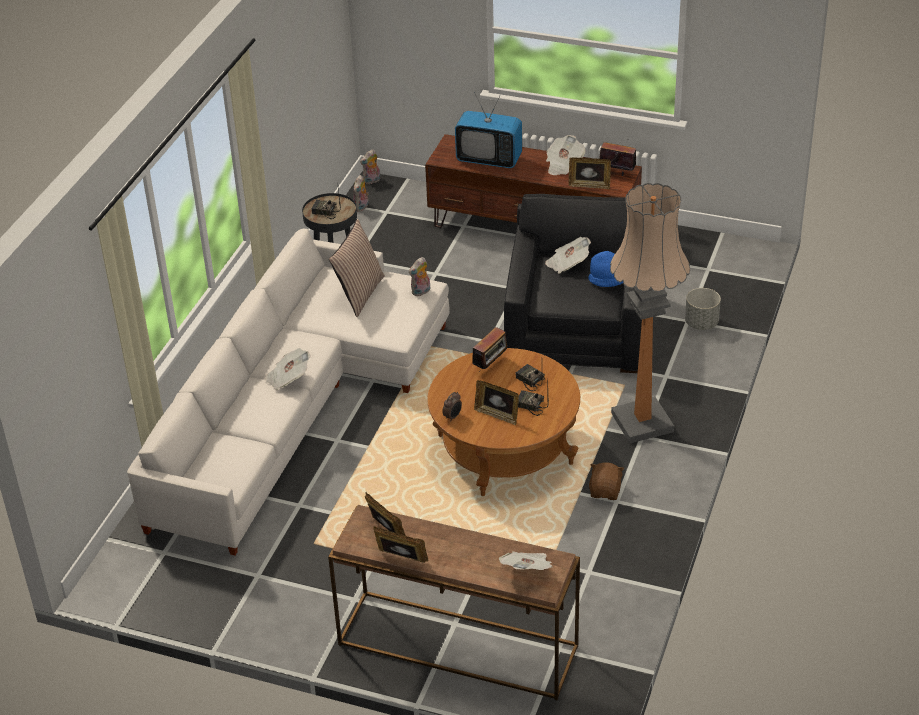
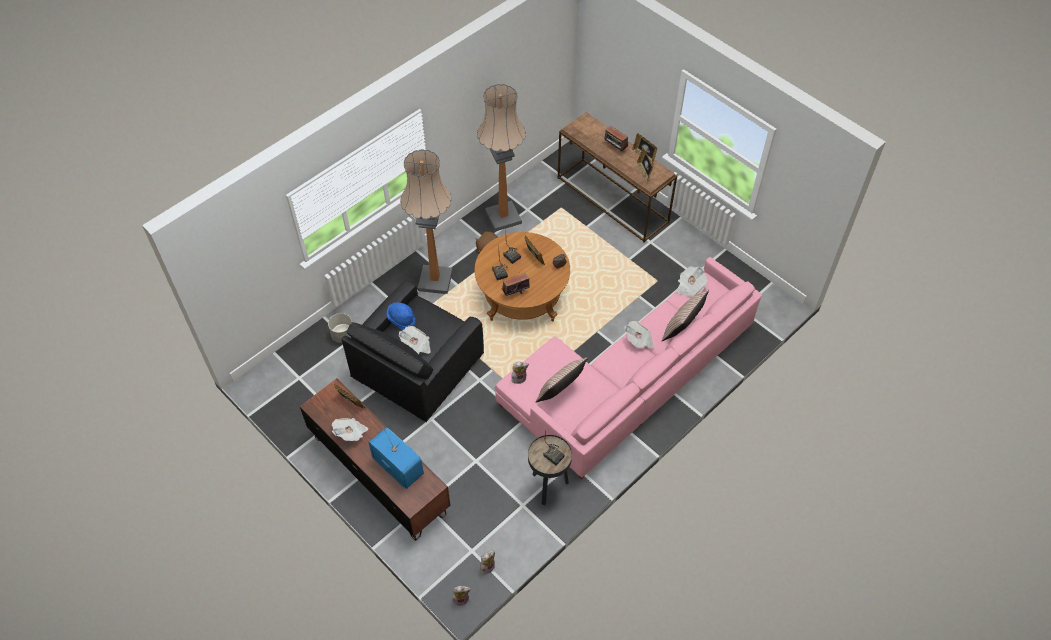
camera: 155 degrees left, 15 degrees up
(234, 412) = (682, 329): none -> pillow
(295, 405) = (627, 382): white sofa -> pink sofa
(527, 570) = (588, 129): newspaper -> newspaper (690, 287)
(617, 172) = (321, 407): radio -> radio (615, 148)
(617, 544) = (503, 217): none -> floor lamp

